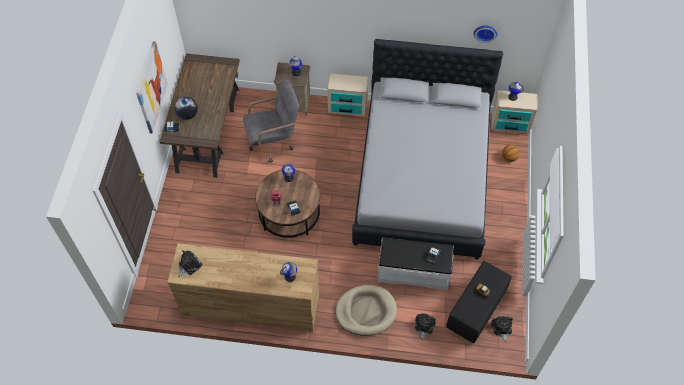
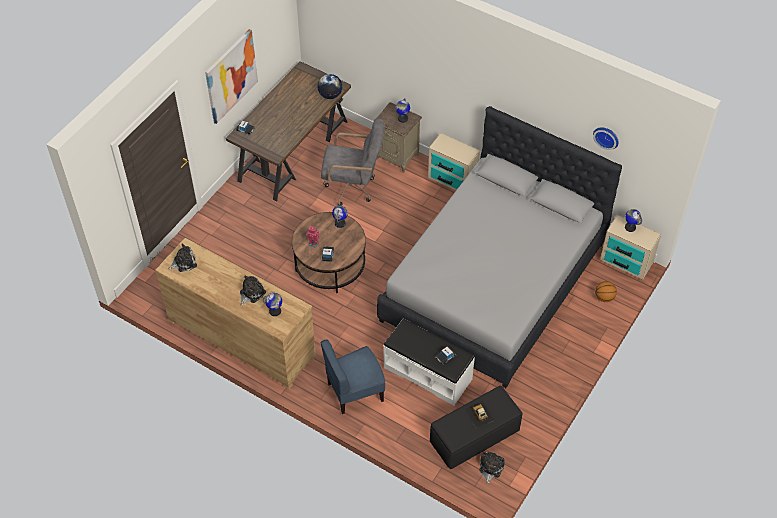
camera: 25 degrees right, 5 degrees down
(187, 115) = (267, 122): globe -> globe (330, 95)
(366, 311) = (355, 391): beige dog bed -> blue chair
(424, 326) = (407, 431): plush toy -> plush toy (251, 293)

